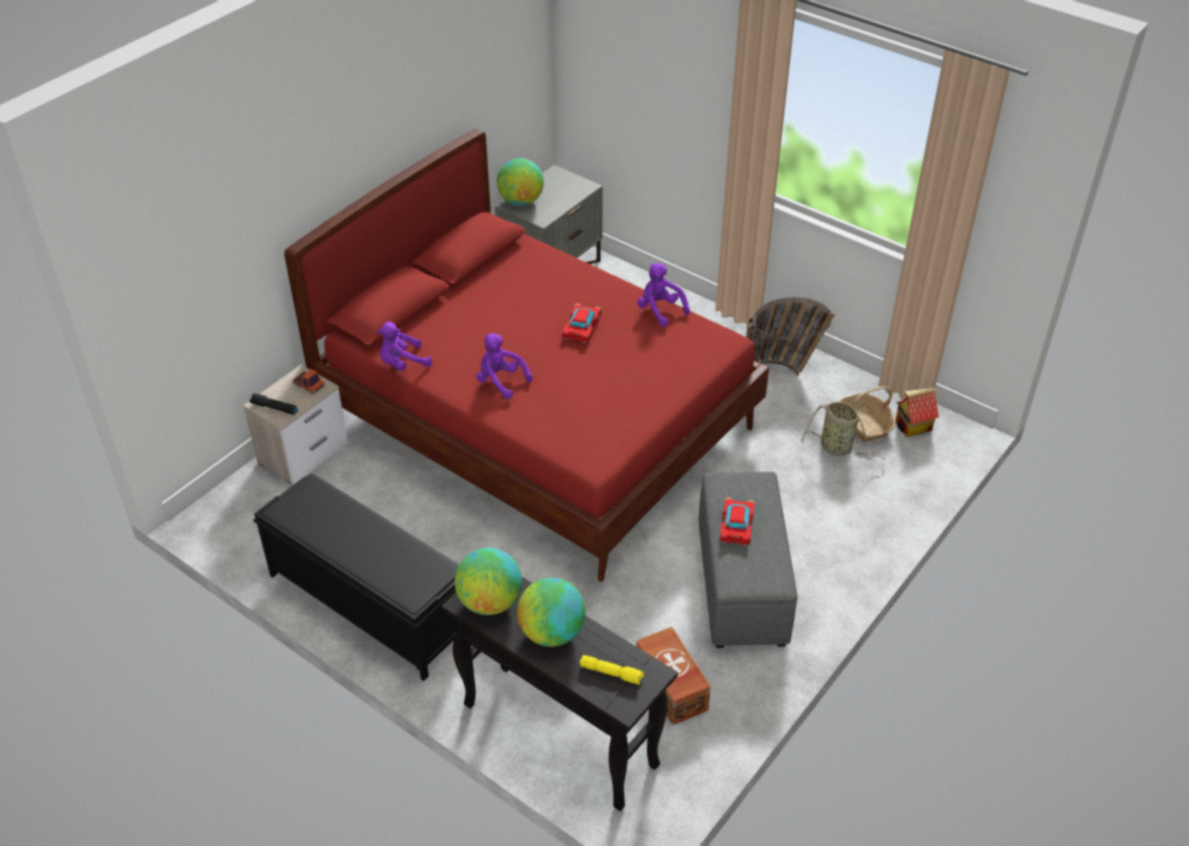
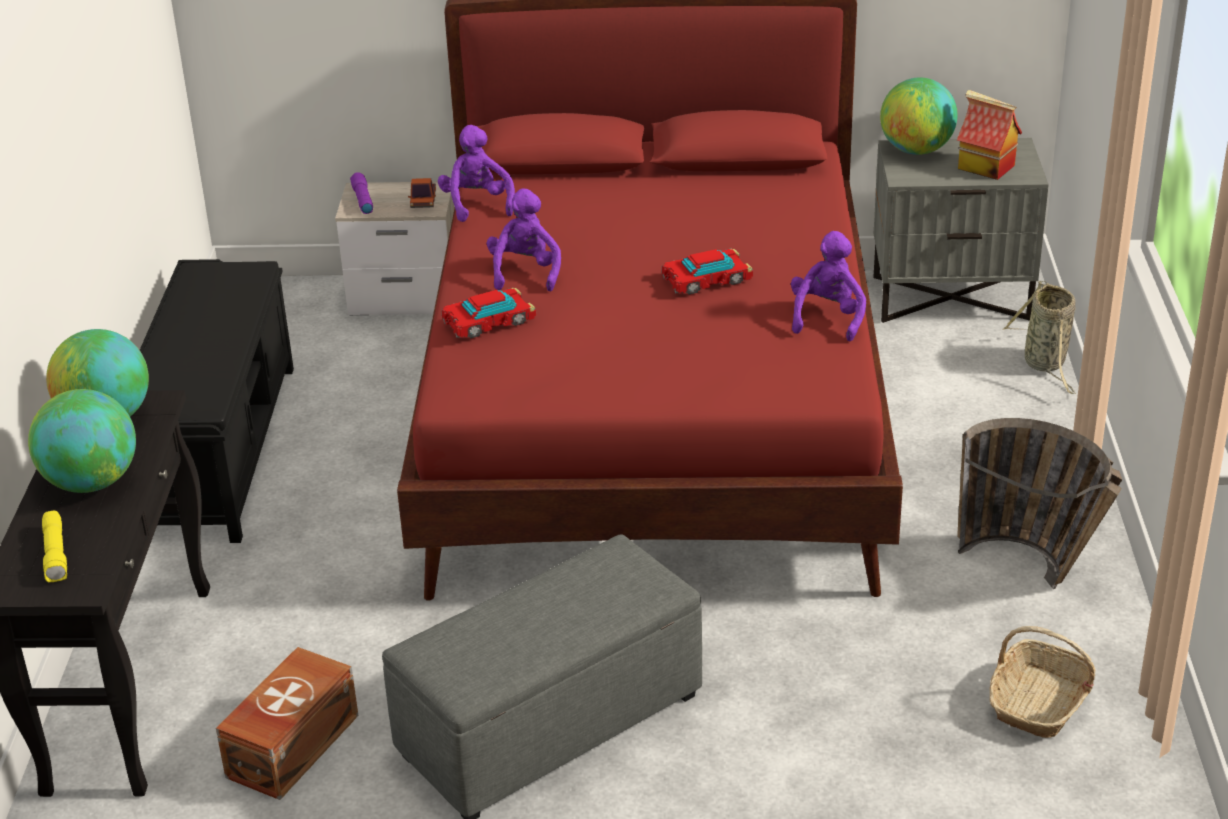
camera: 55 degrees right, 10 degrees down
(274, 408) = (362, 200): black flashlight -> purple flashlight
(402, 364) = (477, 204): purple plush toy -> purple plush toy turned 45 degrees clockwise
(736, 525) = (540, 601): toy car -> toy car (488, 321)
(838, 449) = (946, 699): basket -> basket (1045, 364)
(913, 426) = (1107, 758): toy house -> toy house (985, 167)

